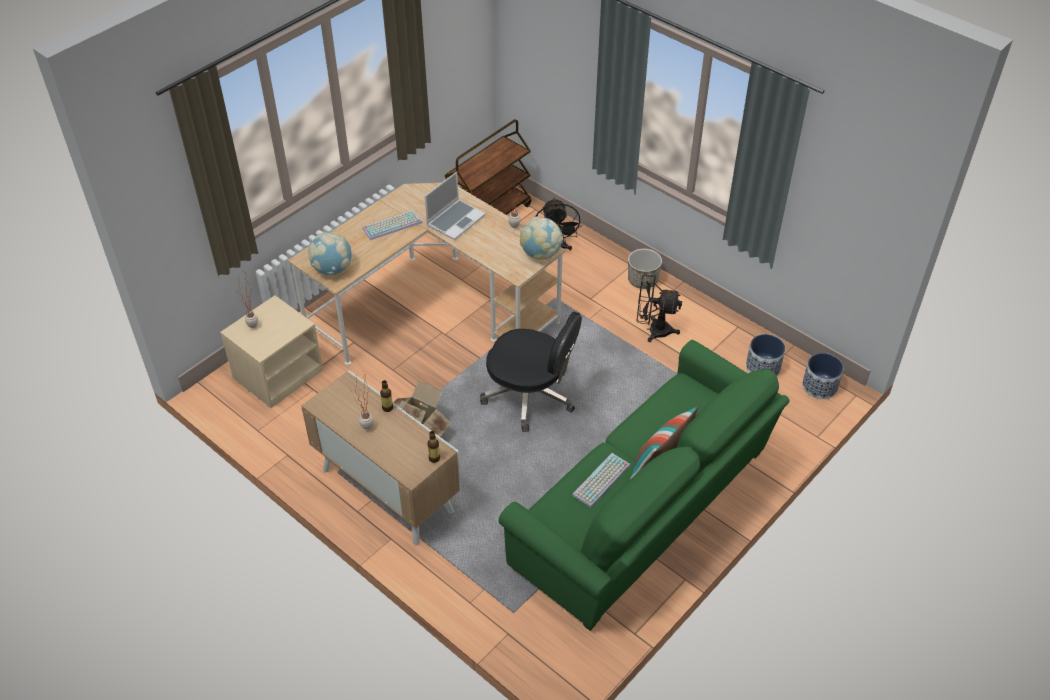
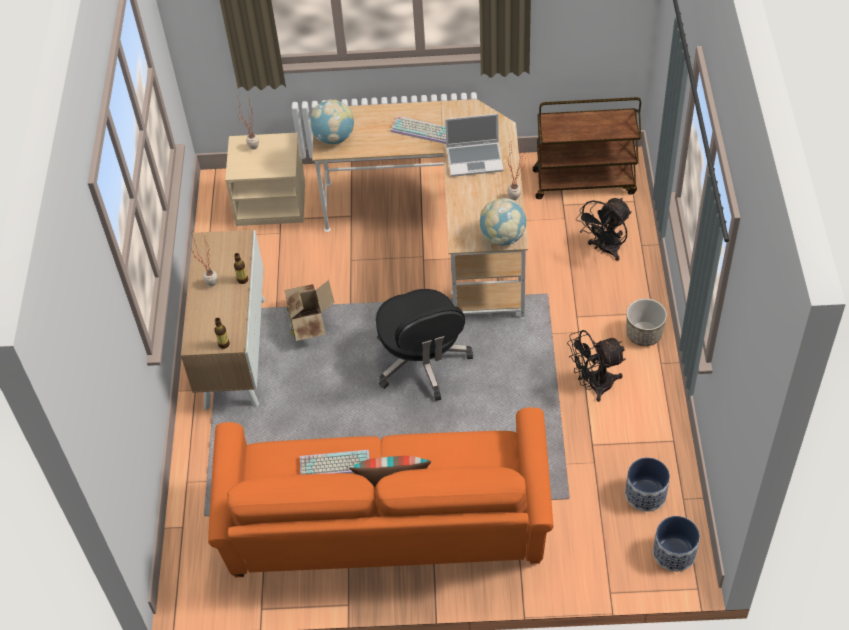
camera: 50 degrees right, 5 degrees up
(646, 514) = (386, 530): green sofa -> orange sofa
(653, 330) = (593, 385): black fan -> black fan turned 75 degrees counterclockwise

